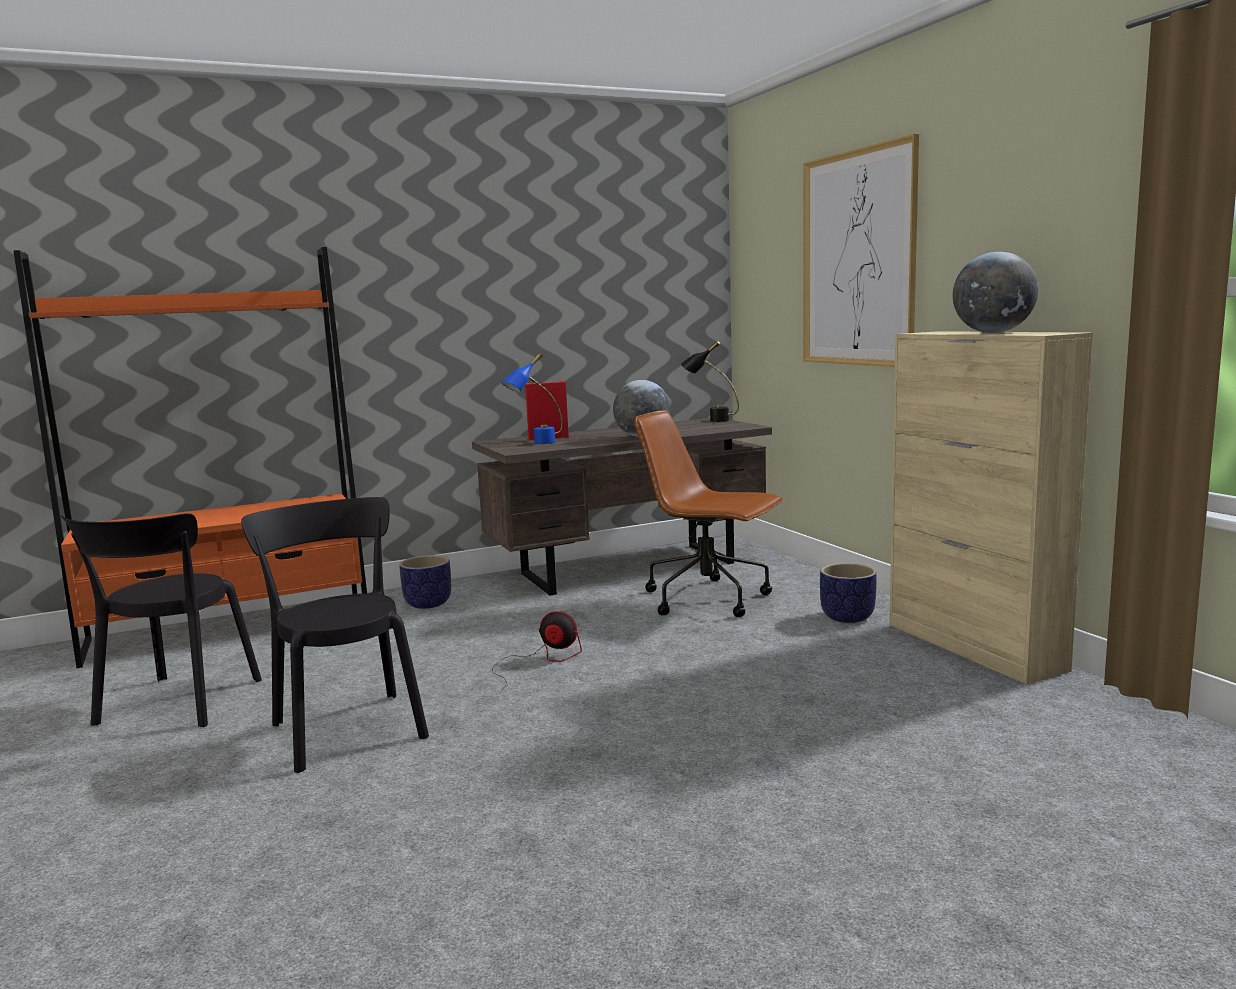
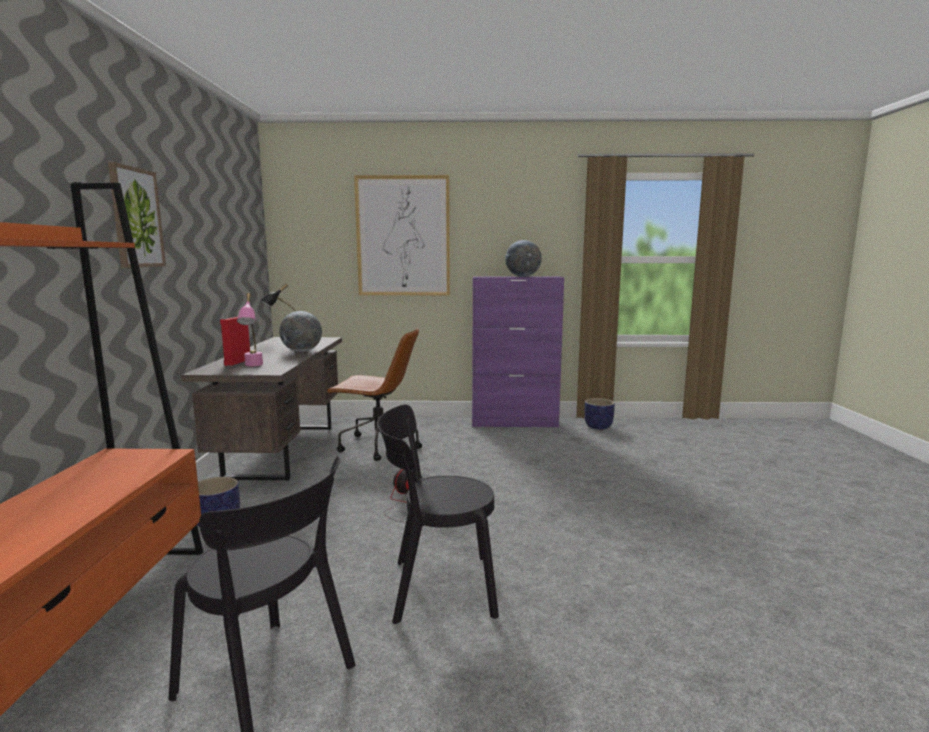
camera: 65 degrees left, 0 degrees up
(420, 272) = (136, 218): none -> picture
(536, 443) = (253, 366): blue table lamp -> pink table lamp
(709, 599) = (378, 446): brown office chair -> brown office chair turned 135 degrees counterclockwise
(846, 617) = (451, 430): planter -> planter (598, 426)
(974, 647) = (515, 422): beige cabinet -> purple cabinet

